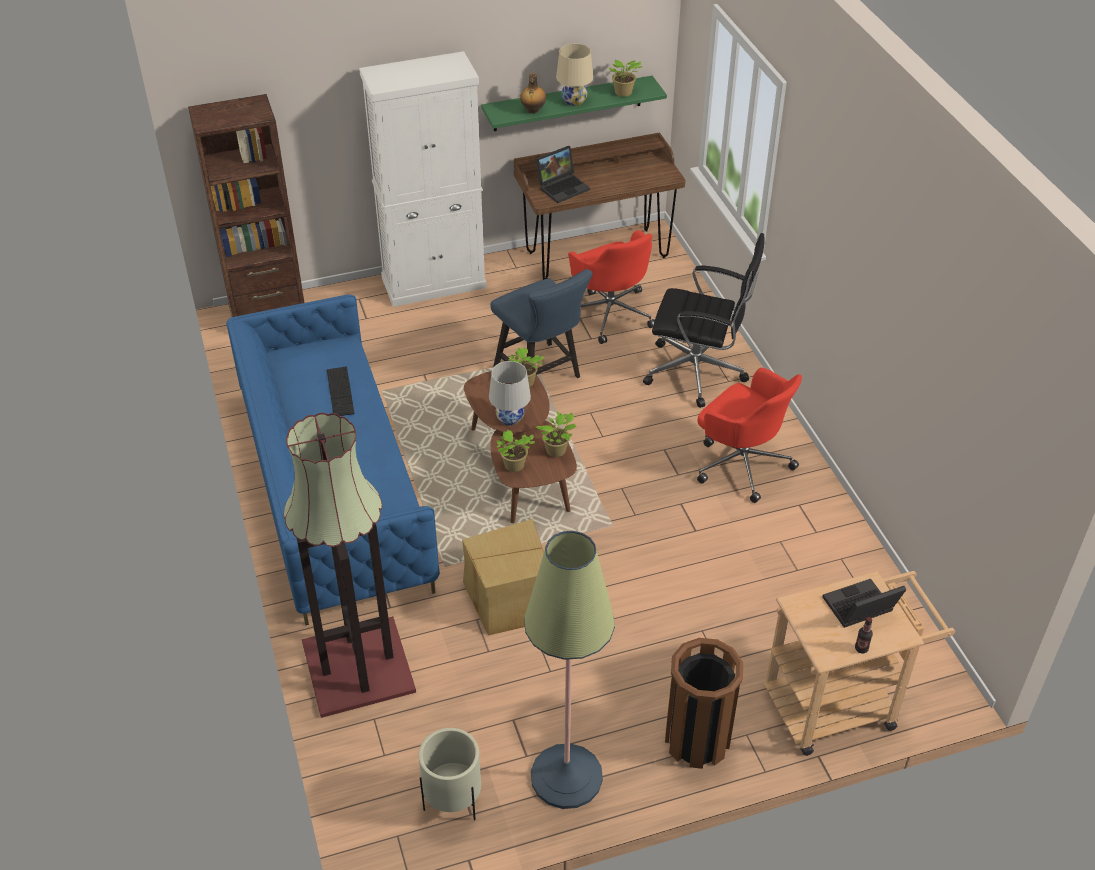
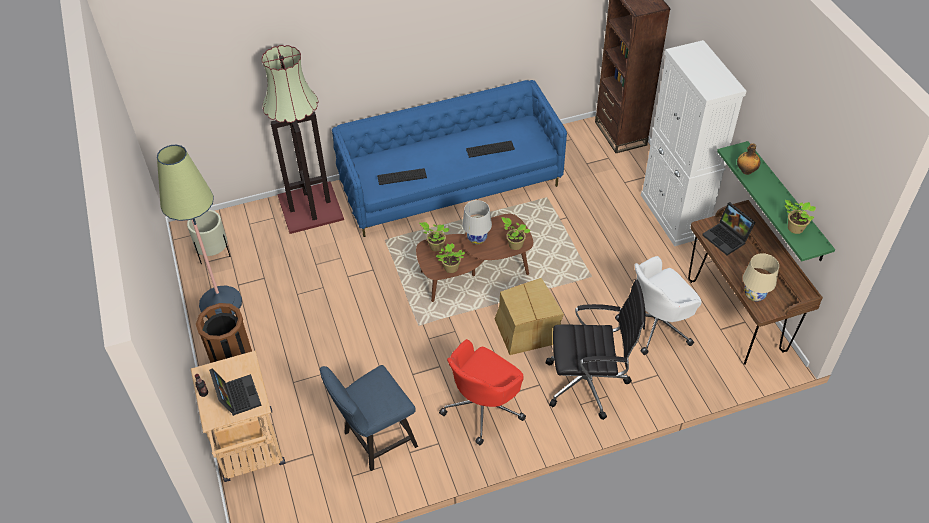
camera: 90 degrees right, 5 degrees up
(382, 488) = (402, 176): none -> keyboard
(511, 597) = (357, 273): cardboard box -> cardboard box (527, 330)
(541, 375) = (574, 282): blue chair -> blue chair (375, 441)
(574, 100) = (770, 196): beige table lamp -> beige table lamp (754, 295)
(610, 313) = (657, 325): red office chair -> white office chair
(698, 372) = (588, 383): black office chair -> black office chair turned 105 degrees counterclockwise

